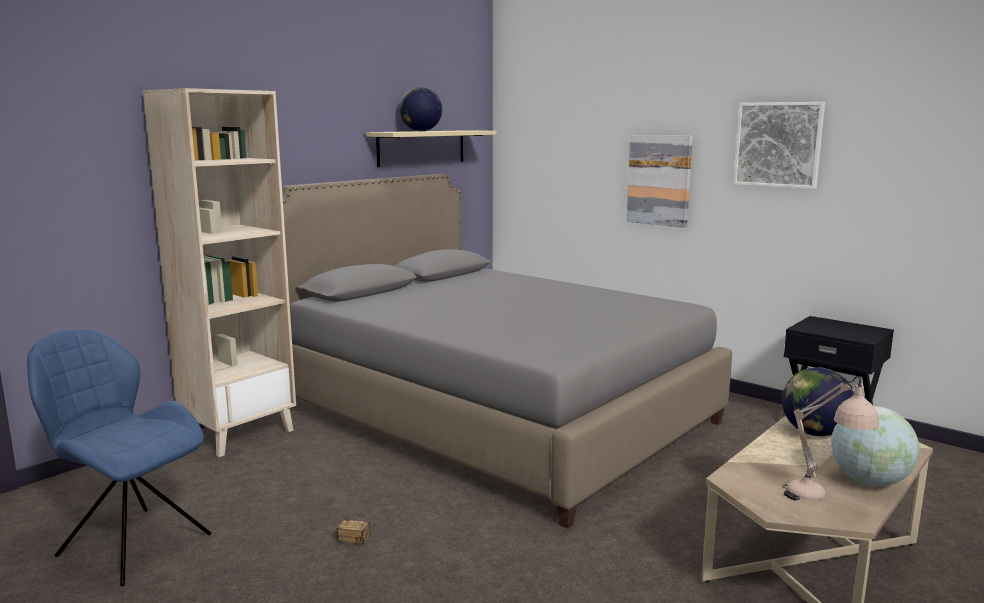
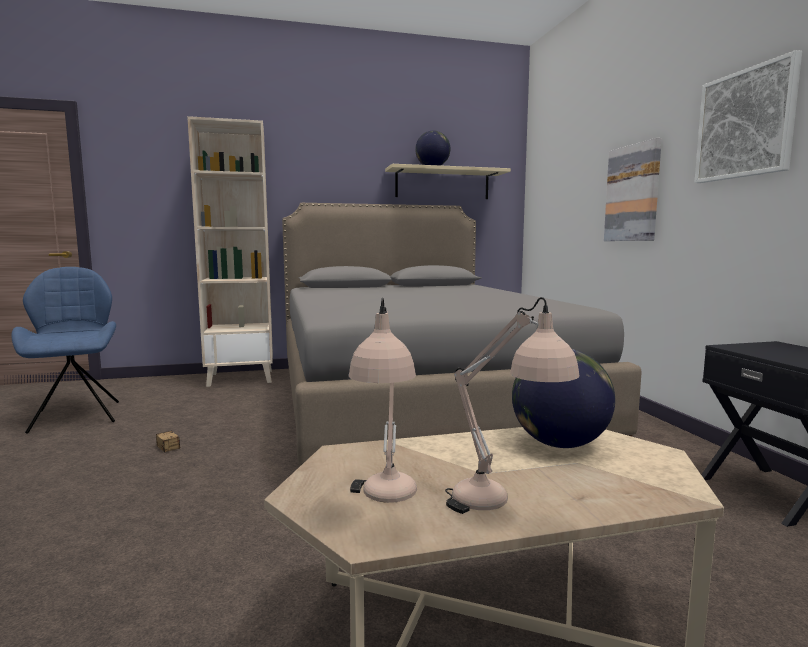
camera: 35 degrees right, 5 degrees down
(869, 481) = (504, 508): globe -> beige table lamp

